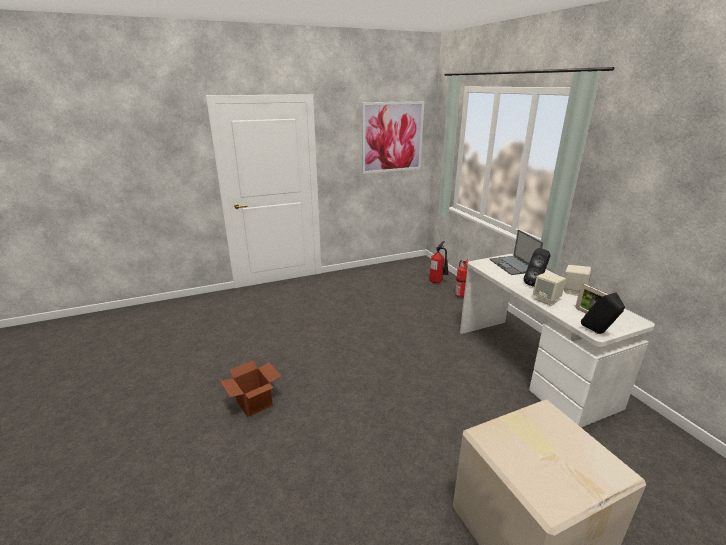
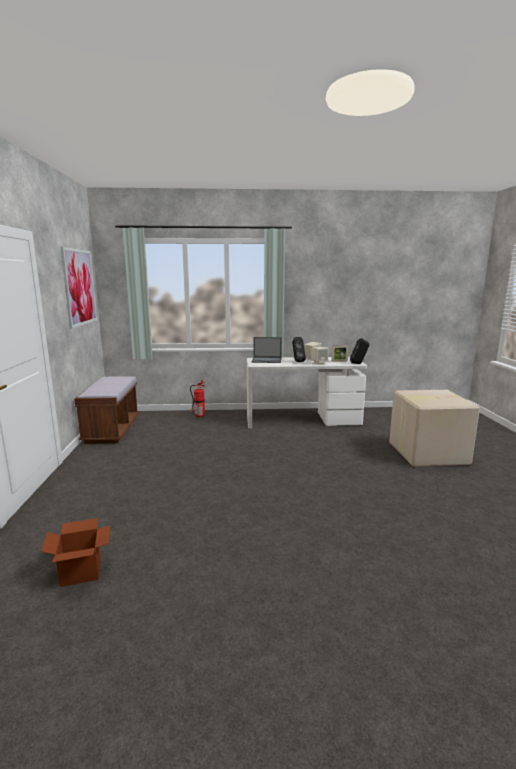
camera: 70 degrees left, 10 degrees down
(254, 403) = (288, 528): cardboard box -> cardboard box (81, 572)
(388, 269) = (112, 430): none -> brown bench
(437, 282) = (166, 418): fire extinguisher -> none

